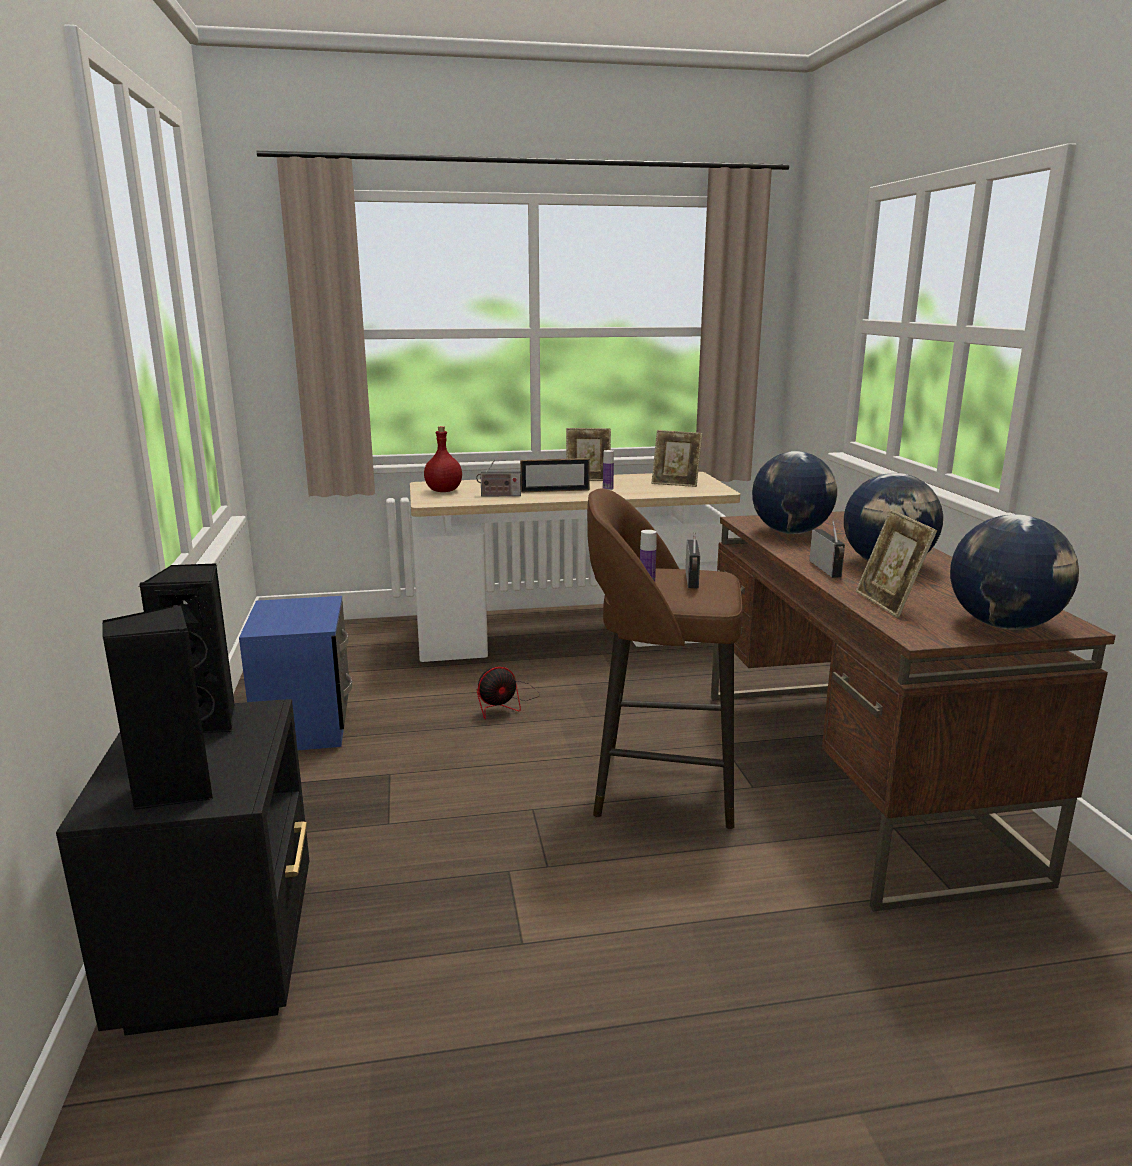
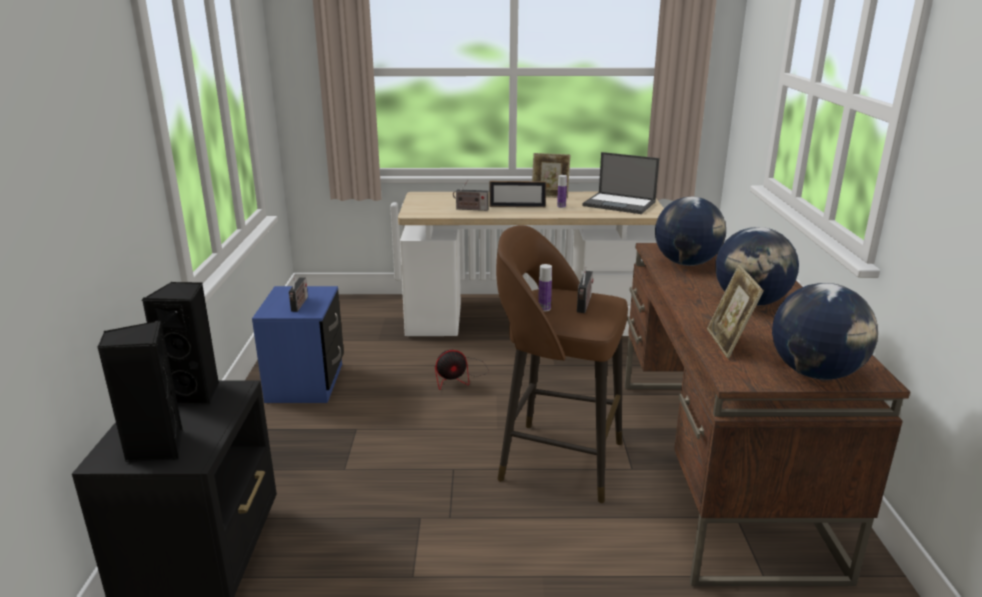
camera: 10 degrees right, 5 degrees up
(444, 491) = (429, 202): red bottle -> none
(675, 484) = (620, 204): picture frame -> laptop
(827, 569) = (695, 304): radio -> radio (299, 305)

